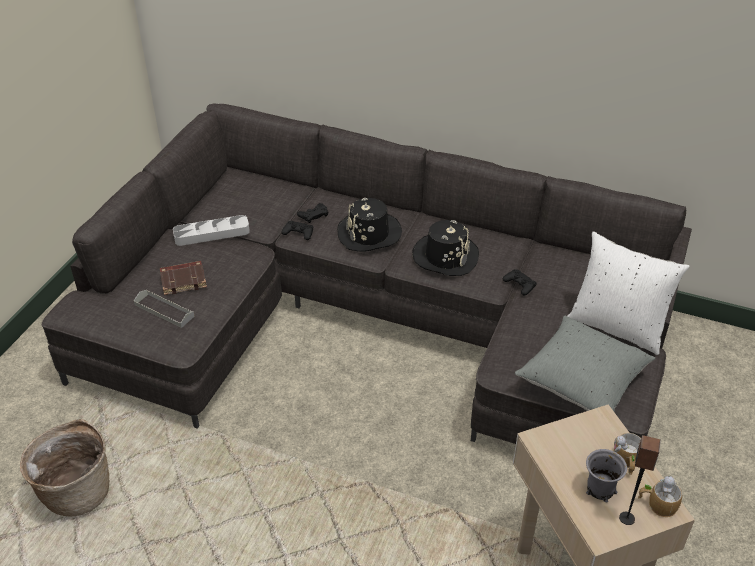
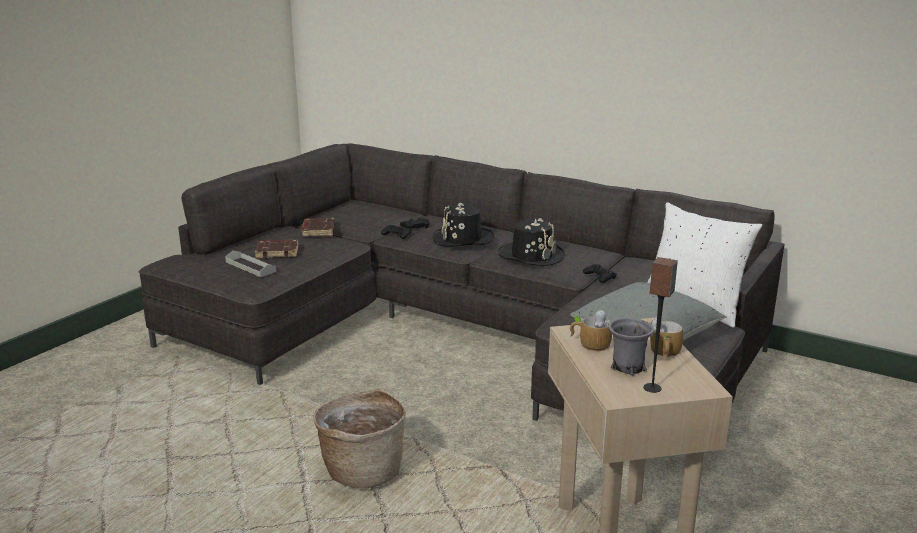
camera: 10 degrees right, 20 degrees down
(76, 490) = (125, 415): basket -> basket (363, 470)
(212, 234) = (317, 230): grey tray -> brown book
(657, 503) = (691, 382): mug -> mug (589, 343)

